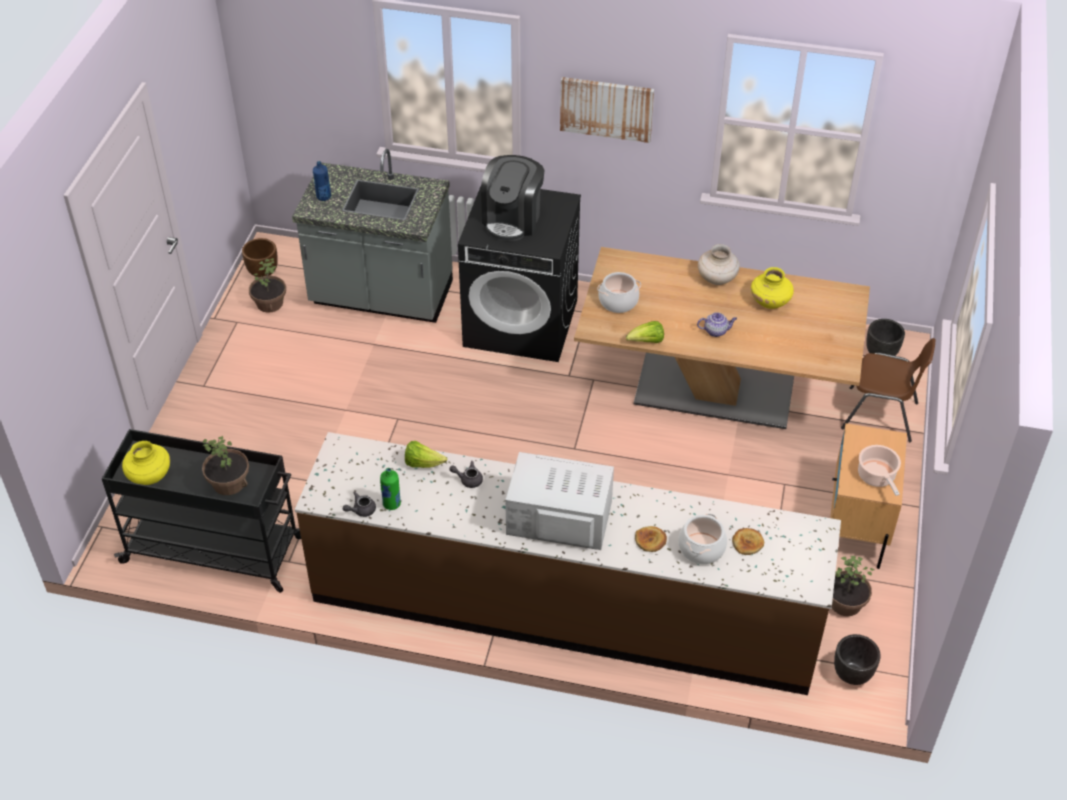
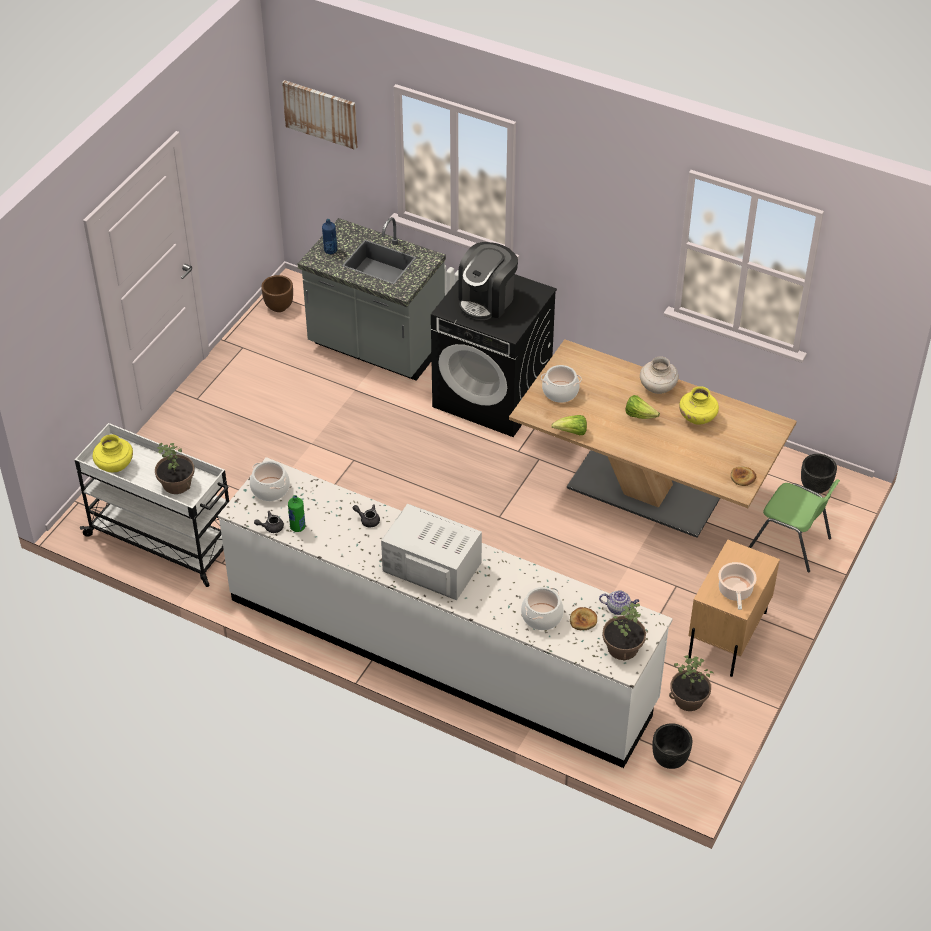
camera: 15 degrees right, 0 degrees up
(215, 550) = (165, 541): black cart -> white cart
(269, 303) = (275, 336): potted plant -> potted plant (622, 648)
(345, 467) = (270, 489): none -> cooking pot
(423, 463) = (335, 499): lettuce -> lettuce (639, 415)
(564, 607) = (440, 650): brown counter -> white counter
(606, 108) = (586, 215): picture -> picture (321, 113)
(650, 540) = (501, 601): bread -> bread (742, 477)
(716, 331) = (637, 435): teapot -> teapot (619, 608)
(881, 416) = (791, 543): brown chair -> green chair

